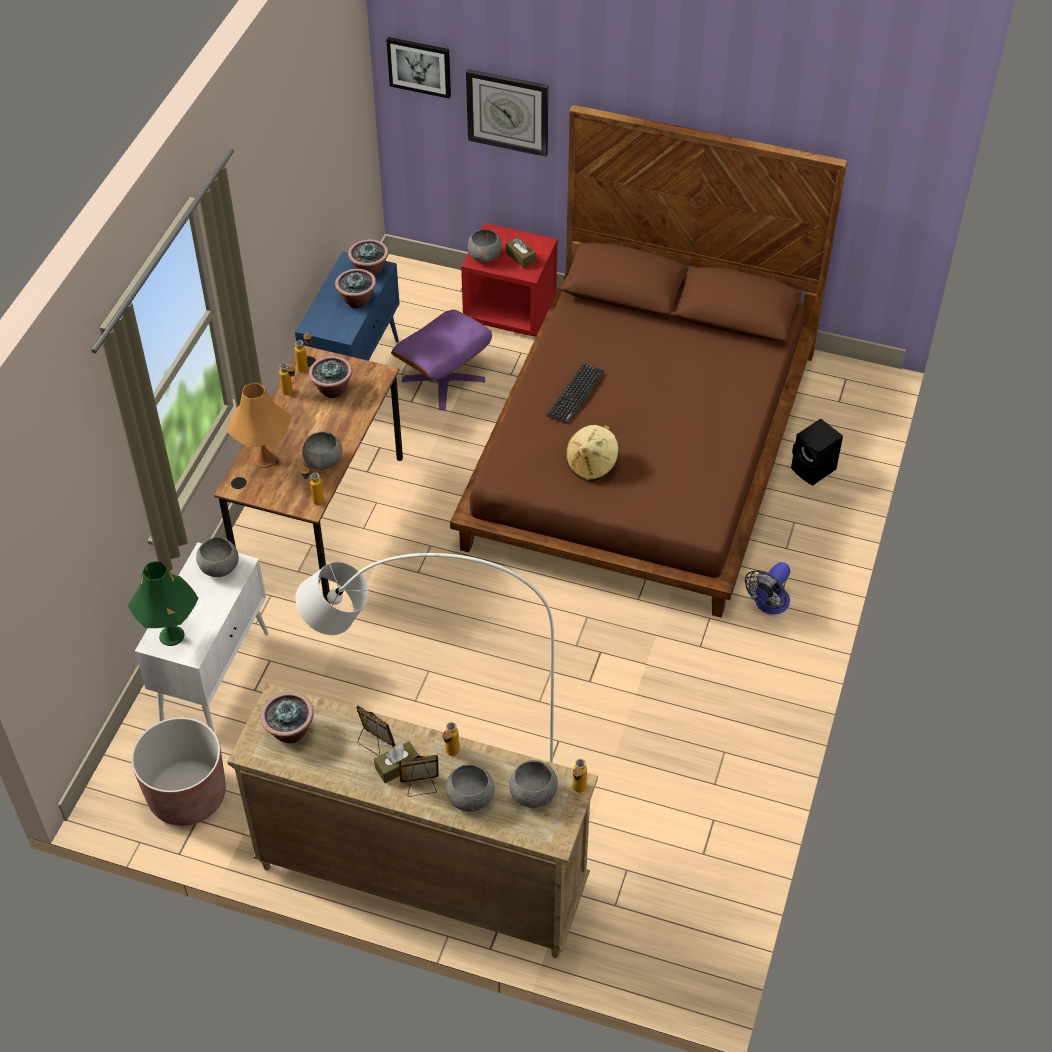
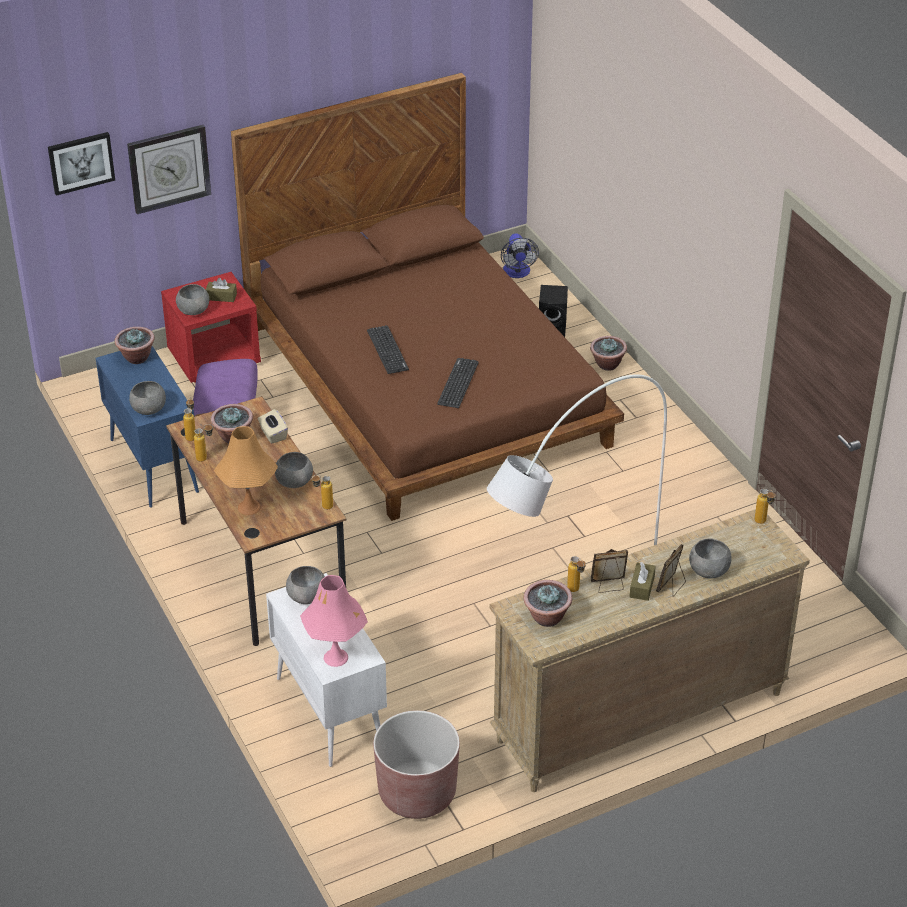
camera: 45 degrees left, 10 degrees down
(171, 636) = (336, 657): green table lamp -> pink table lamp
(357, 300) = (156, 381): potted plant -> potted plant (607, 364)
(362, 408) = (273, 434): none -> beige tissue box
(451, 755) = (663, 558): bottle -> bottle (576, 591)
(533, 794) = (740, 542): grey bowl -> grey bowl (149, 409)
(592, 464) = (458, 383): beige hat -> keyboard
(768, 605) = (631, 421): fan -> fan (517, 273)

